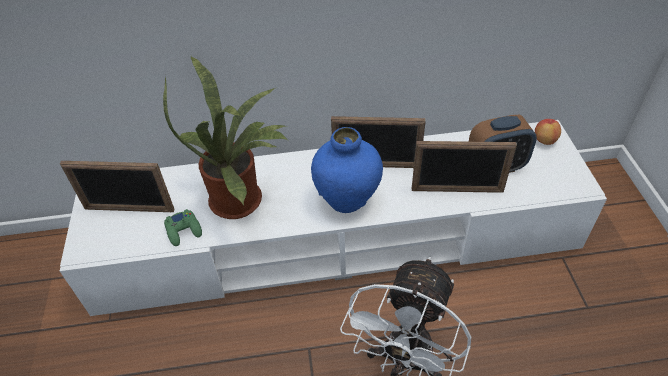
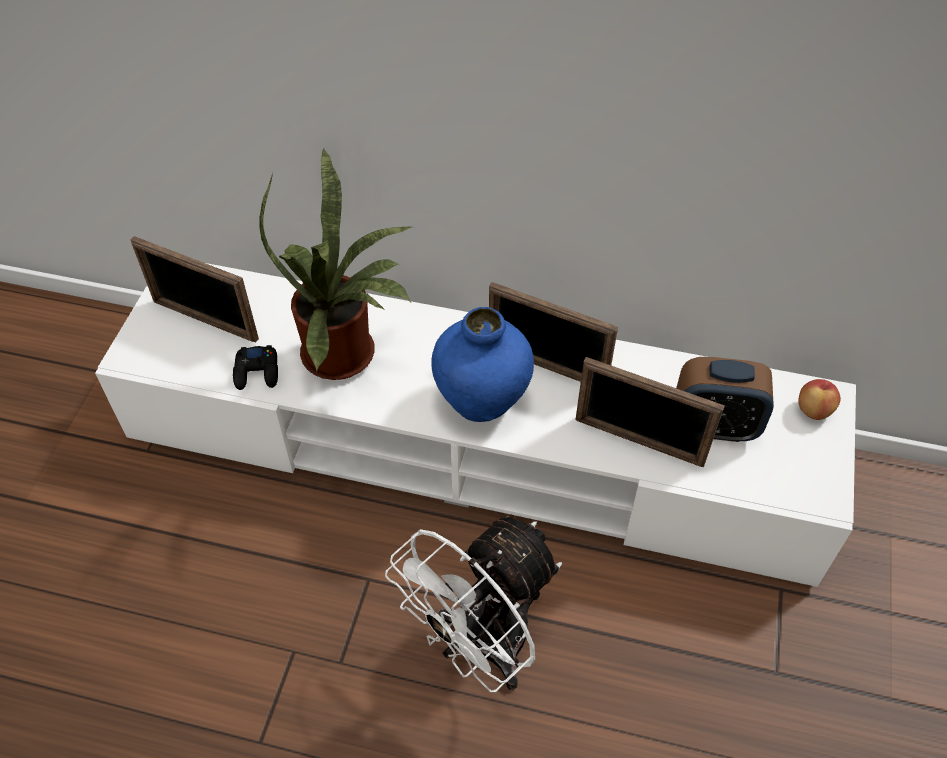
camera: 20 degrees right, 5 degrees up
(184, 230) = (257, 372): green game controller -> black game controller

